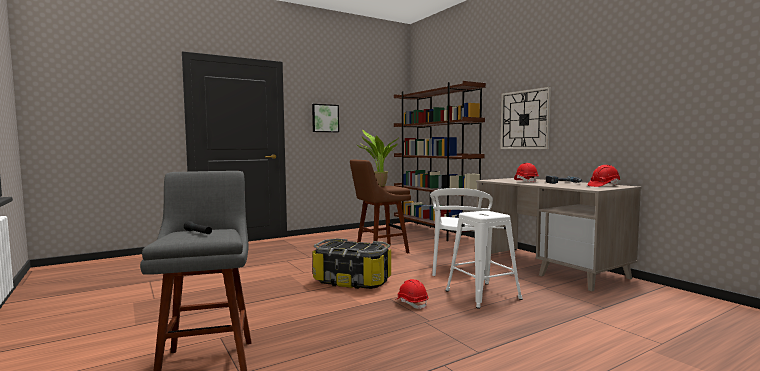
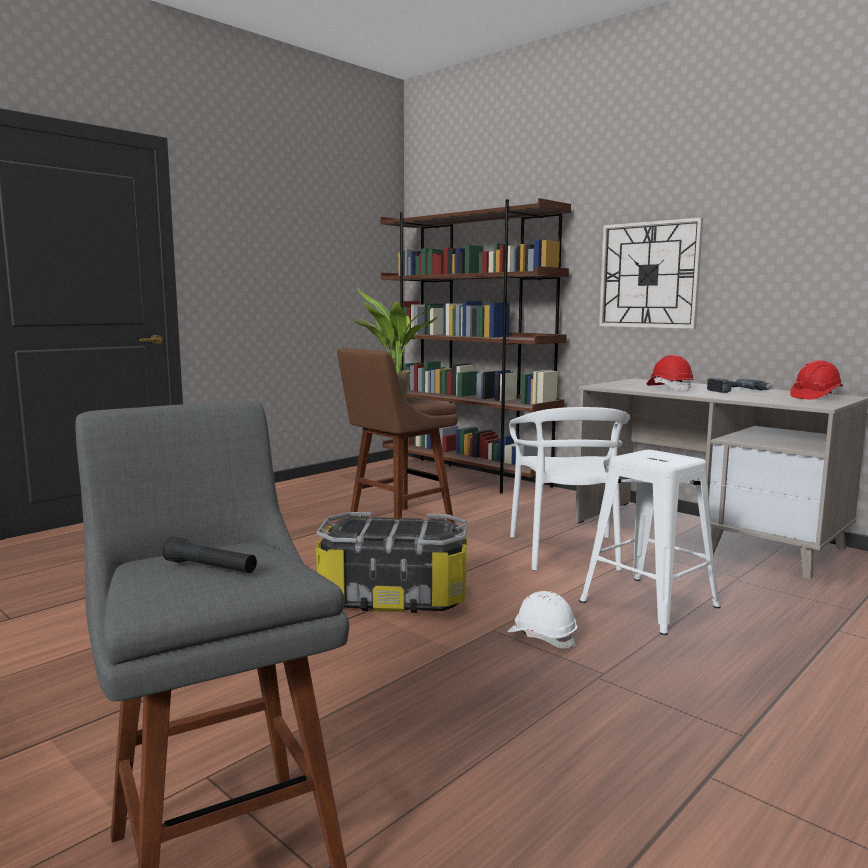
camera: 15 degrees left, 5 degrees up
(325, 118) = (254, 261): picture -> none
(411, 303) = (542, 637): red hard hat -> white hard hat

